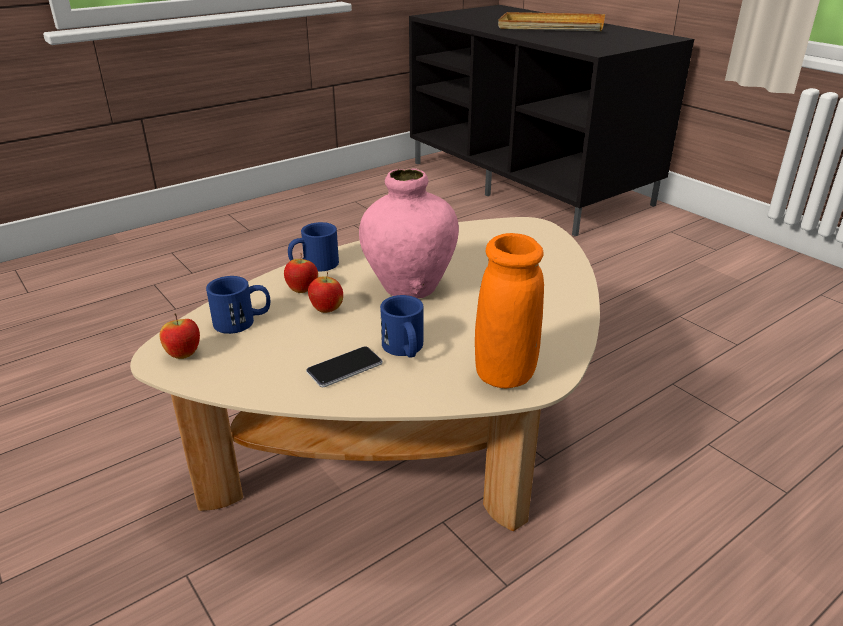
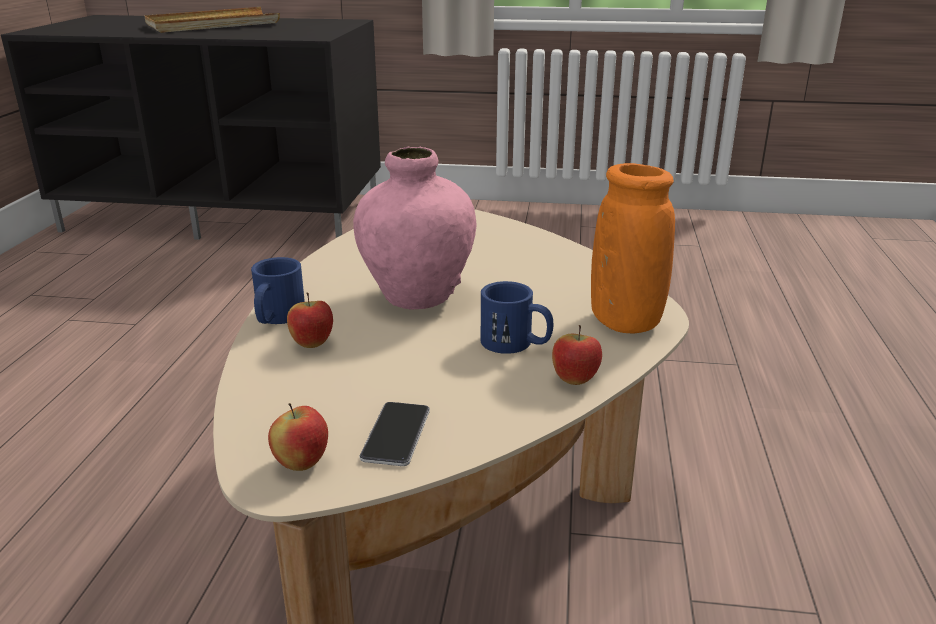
camera: 45 degrees left, 5 degrees down
(243, 321) = (304, 400): blue mug -> none
(326, 310) = (376, 348): apple -> apple (575, 380)
(344, 368) = (496, 384): phone -> phone (396, 435)

